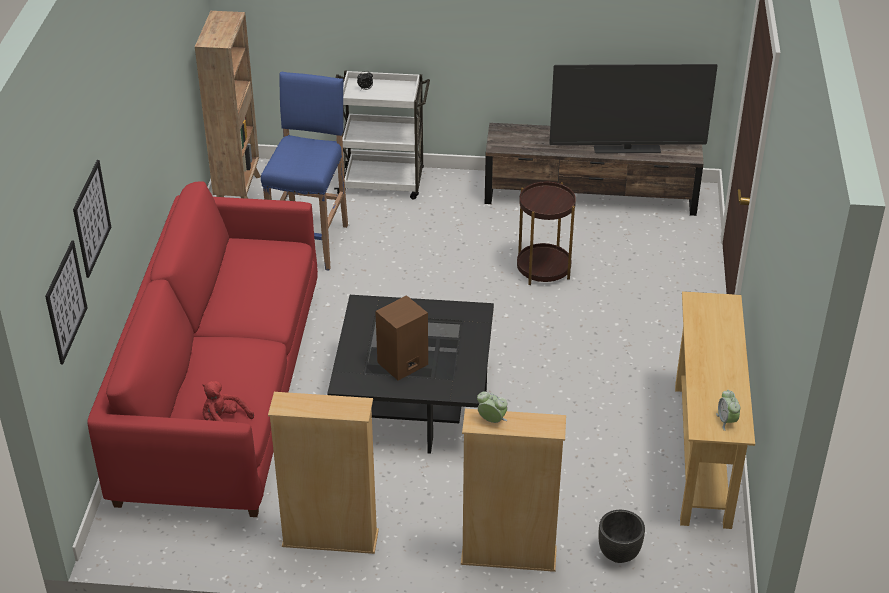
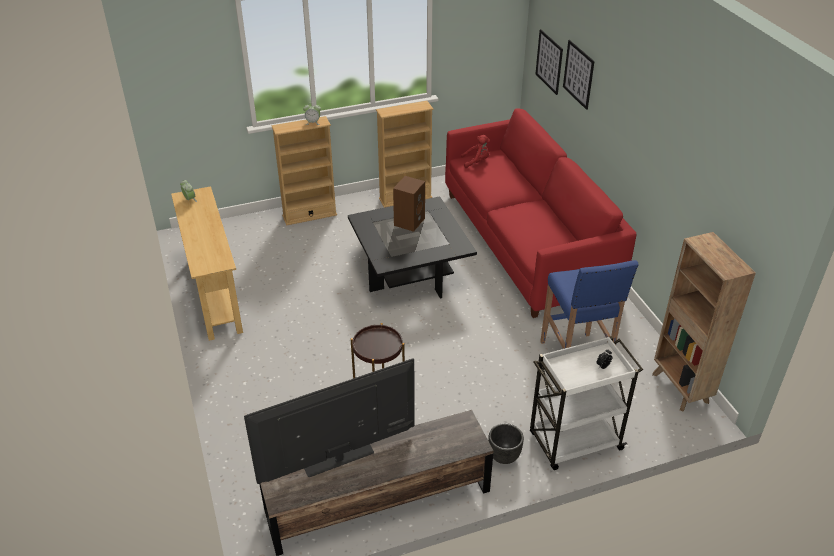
camera: 155 degrees right, 0 degrees up
(618, 554) = (251, 231): black planter -> black planter (504, 456)

